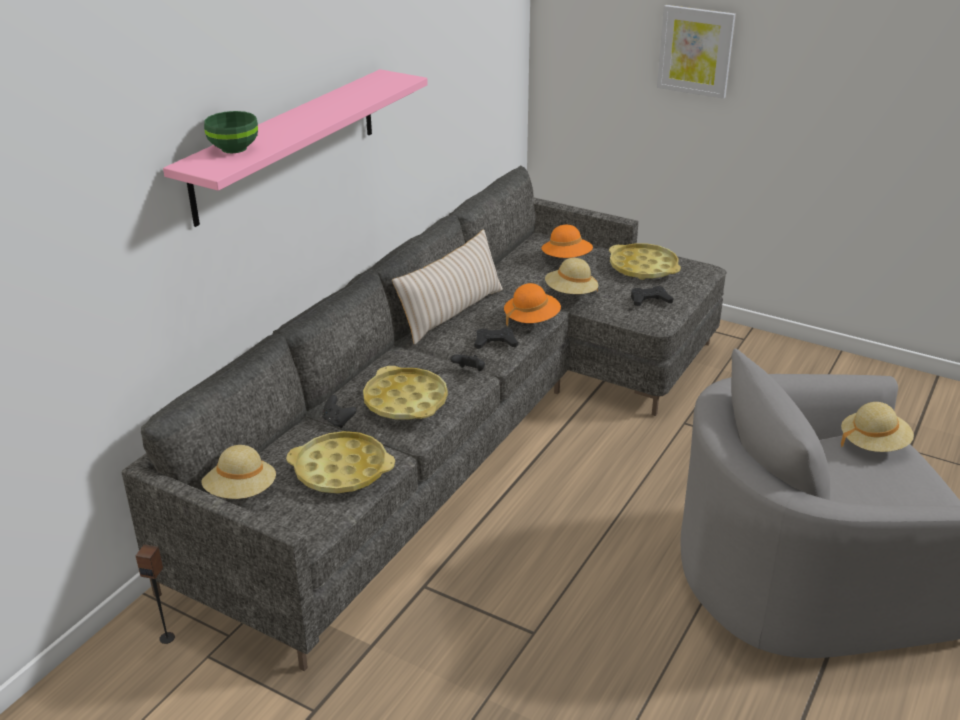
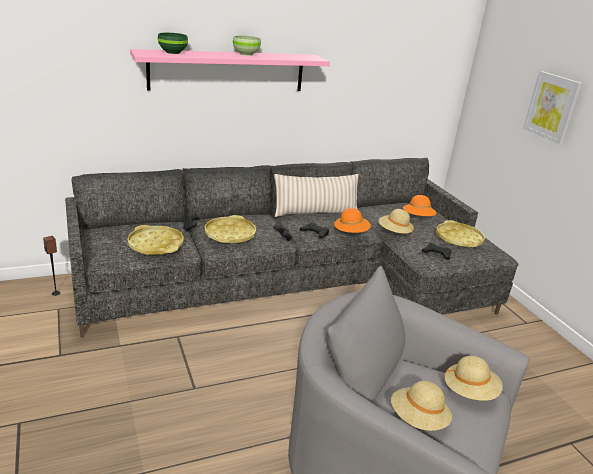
camera: 35 degrees right, 5 degrees down
(241, 492) = (105, 232): beige hat -> beige hat (418, 419)
(317, 108) = (246, 54): none -> green bowl

